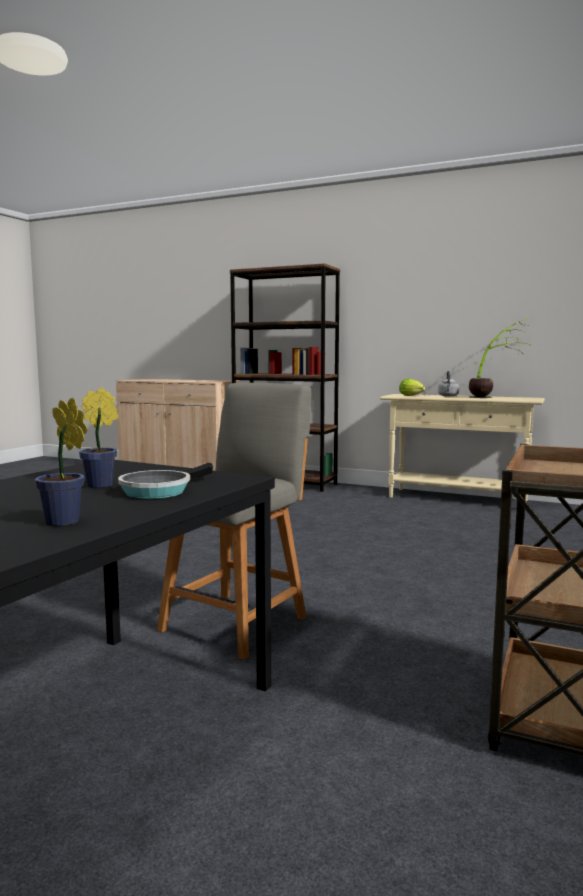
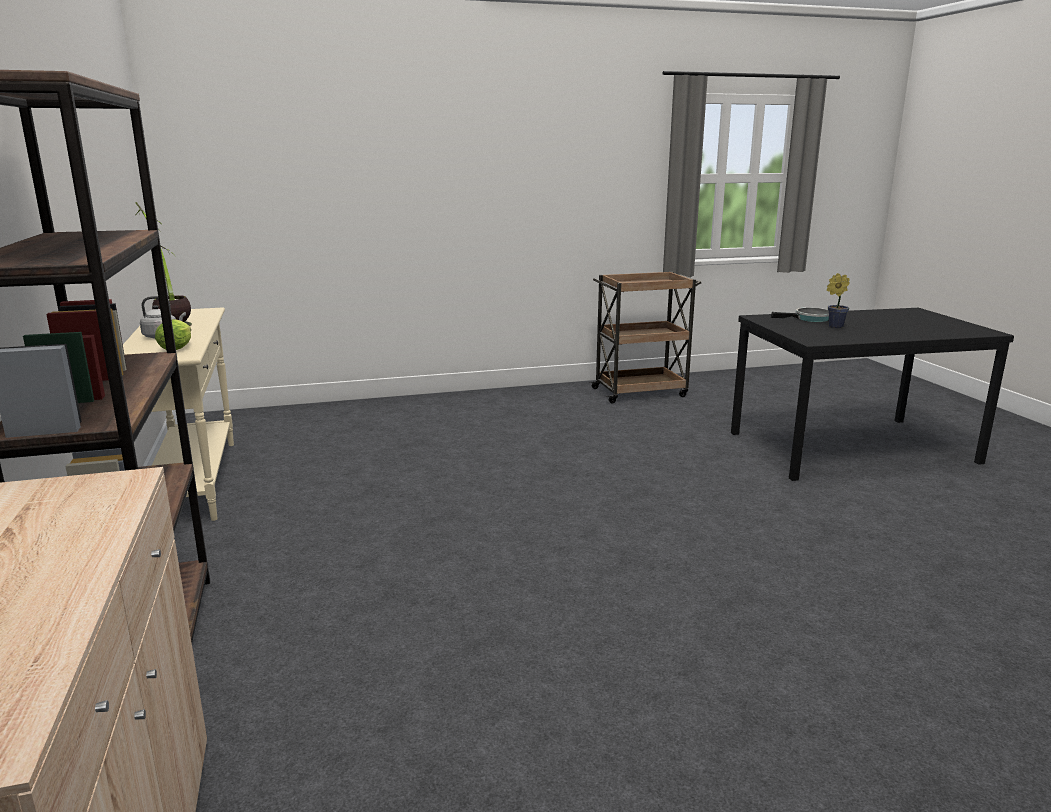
camera: 130 degrees left, 10 degrees up
(65, 523) = (865, 315): potted plant -> none
(237, 622) = (699, 461): grey chair -> none

